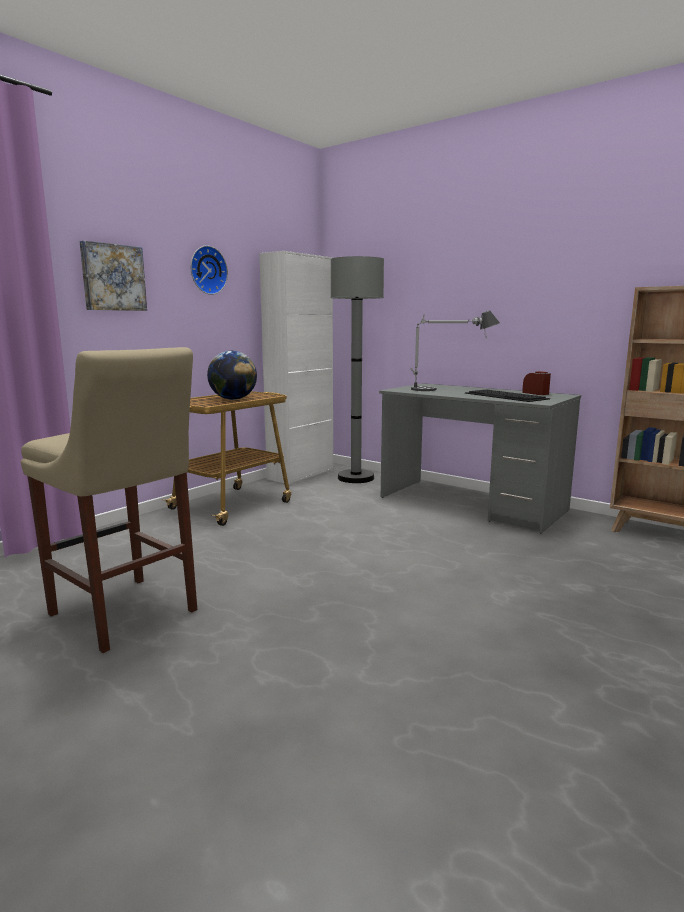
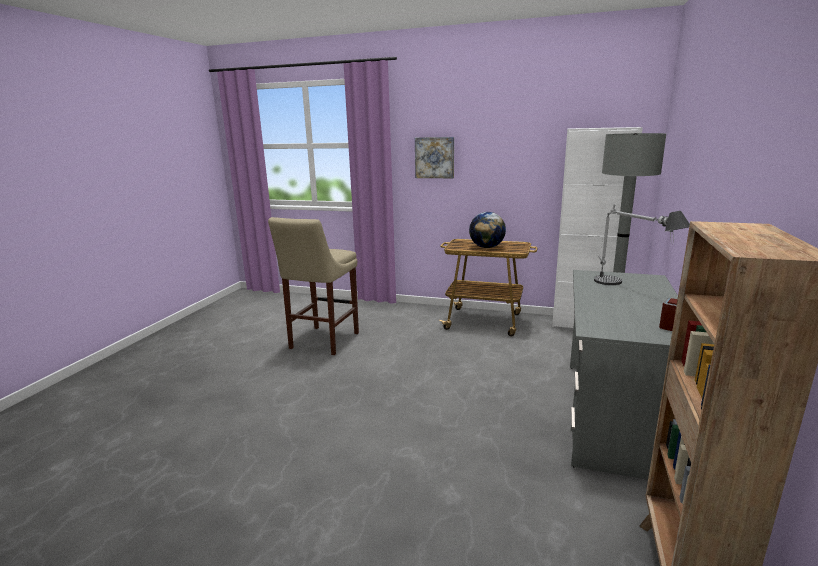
camera: 70 degrees right, 5 degrees up
(207, 270) = (511, 147): wall clock -> none
(506, 396) = (617, 313): keyboard -> none

